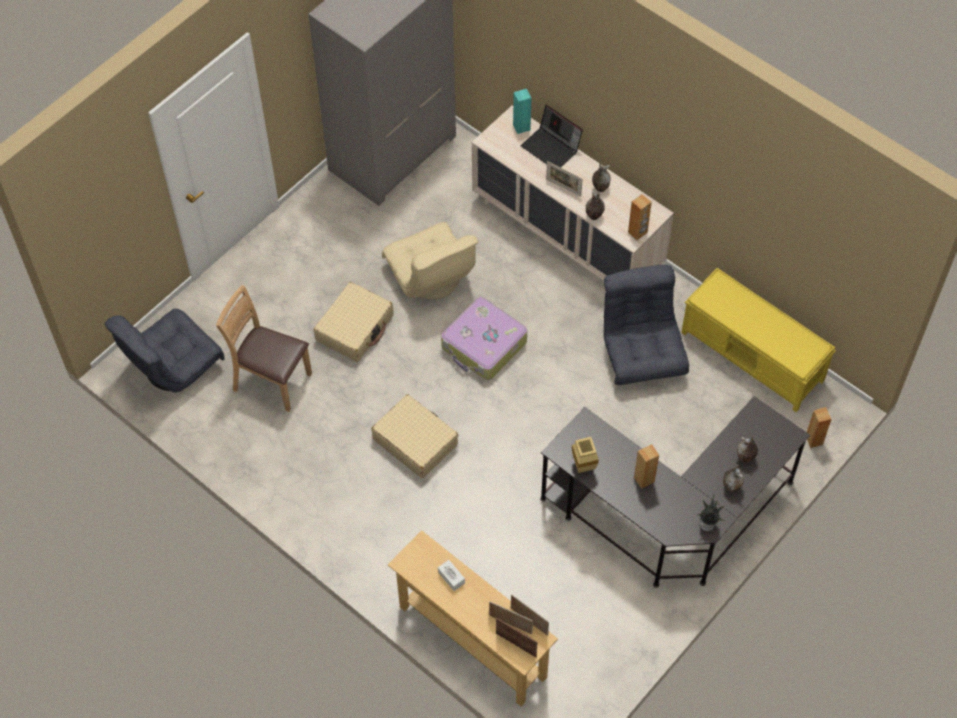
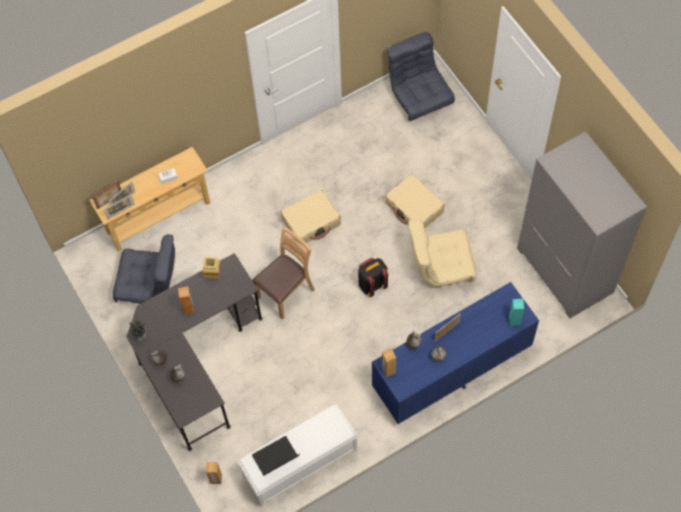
camera: 110 degrees right, 5 degrees up
(271, 381) = (388, 150): brown chair -> brown chair (286, 292)
(484, 346) = (372, 284): suitcase -> black backpack
(552, 148) = (487, 335): laptop -> laptop (276, 459)
(568, 234) = (451, 370): beige dresser -> blue dresser
(641, 354) = (329, 386): grey armchair -> grey armchair (150, 285)
(753, 357) = (299, 463): yellow bench -> white bench

